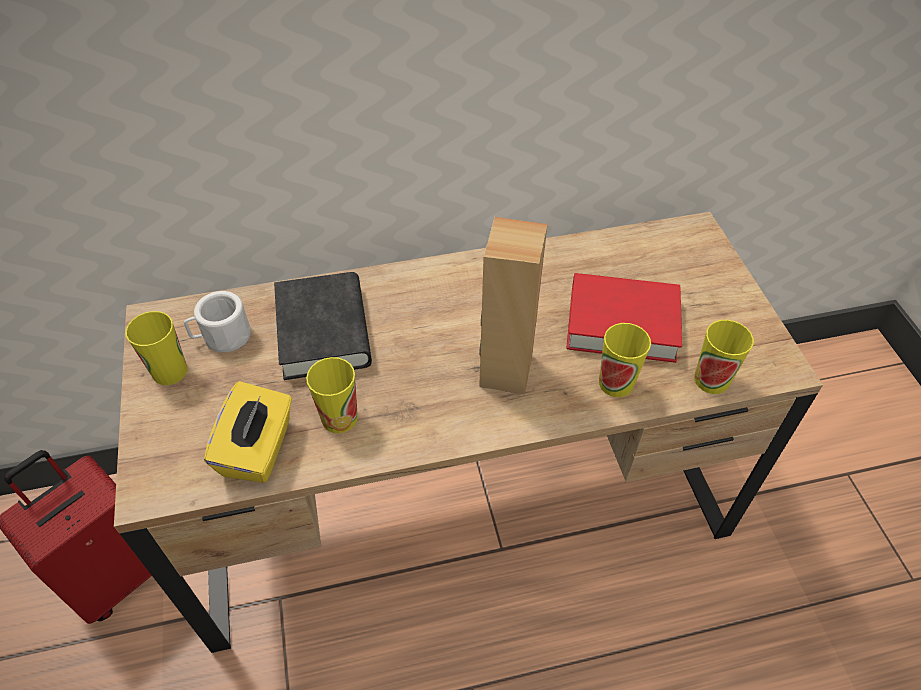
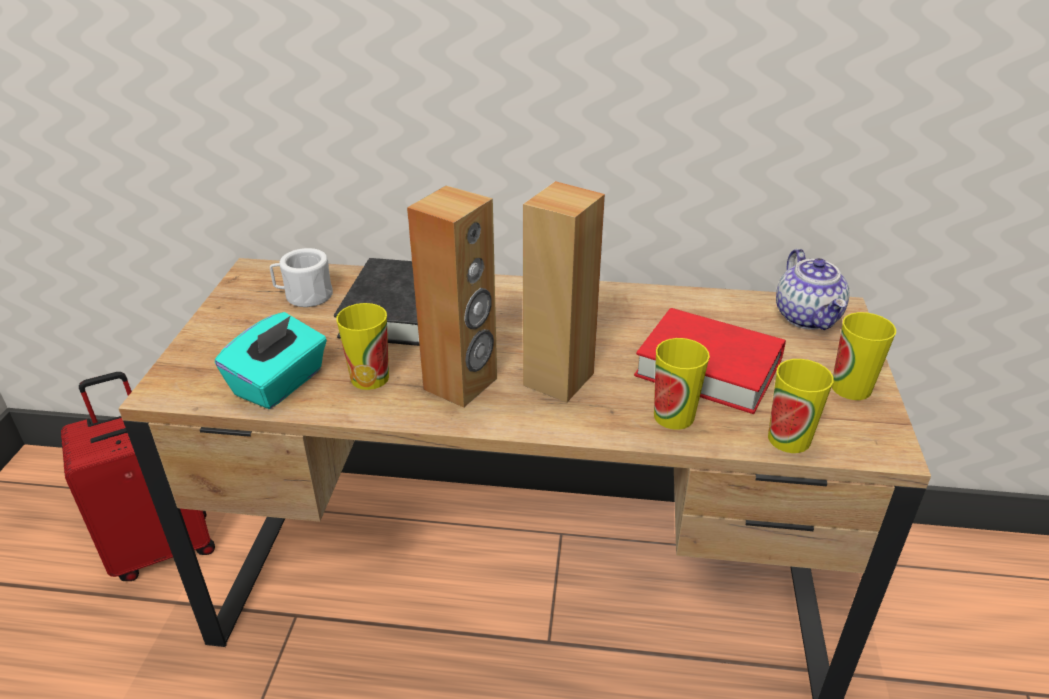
camera: 20 degrees right, 15 degrees down
(169, 371) = (242, 309): cup -> cup (851, 388)
(258, 449) = (280, 383): yellow tissue box -> turquoise tissue box
(425, 401) = (461, 384): none -> brown speaker
(677, 245) = (808, 317): none -> teapot

